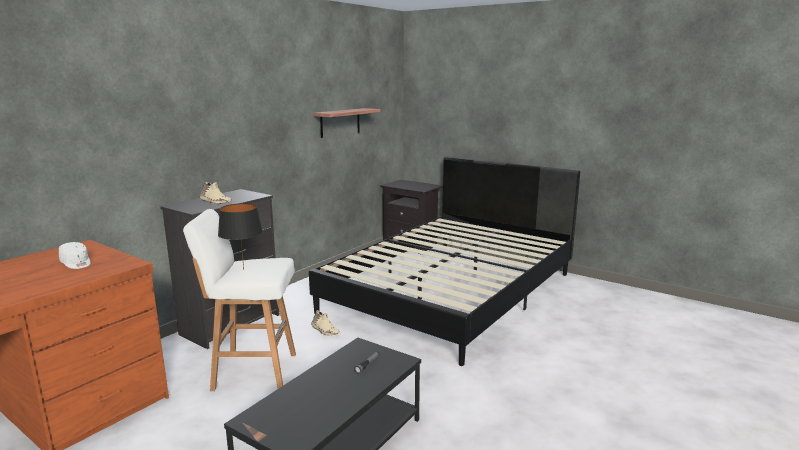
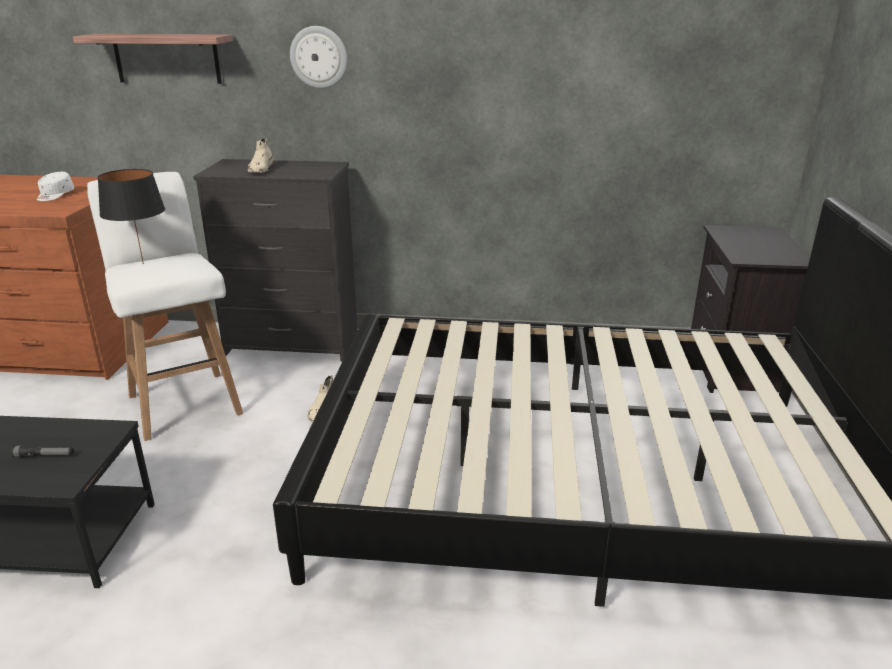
camera: 60 degrees right, 10 degrees up
(217, 125) = (319, 57): none -> wall clock
(340, 122) = (596, 79): shelf -> shelf (167, 58)

